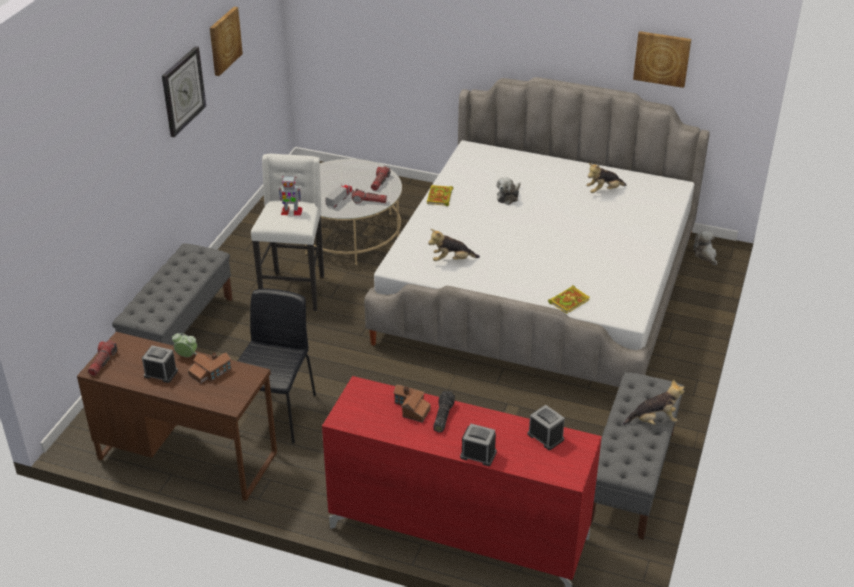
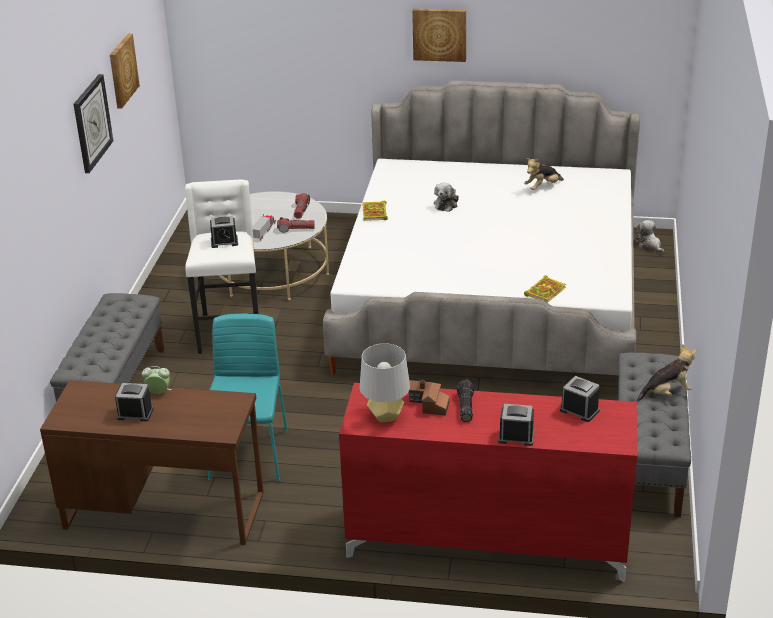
camera: 10 degrees left, 5 degrees down
(102, 362) = (65, 412): flashlight -> none
(210, 372) = (190, 405): toy house -> none
(276, 411) = (249, 452): black chair -> turquoise chair
(291, 212) = (224, 242): toy robot -> alarm clock
(368, 414) = (385, 416): none -> grey table lamp
(452, 260) = (409, 269): plush toy -> none
(662, 58) = (583, 44): picture -> picture (439, 34)

